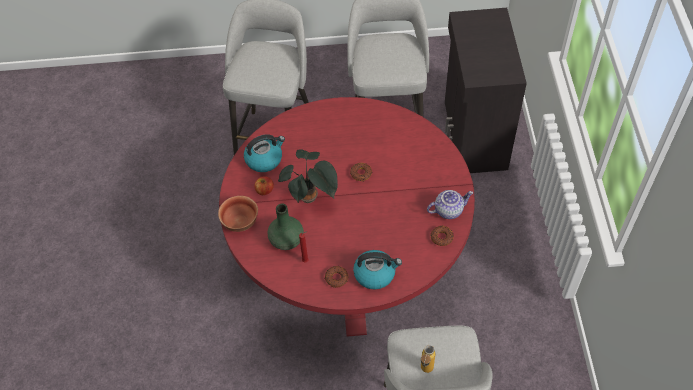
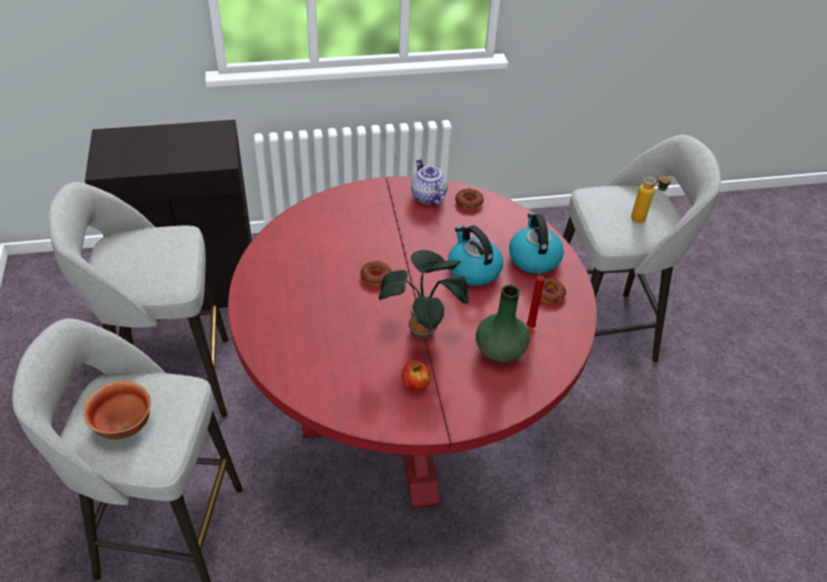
camera: 100 degrees left, 10 degrees down
(240, 221) = (477, 410): bowl -> bowl (122, 425)
(264, 159) = (353, 390): kettle -> kettle (473, 269)

